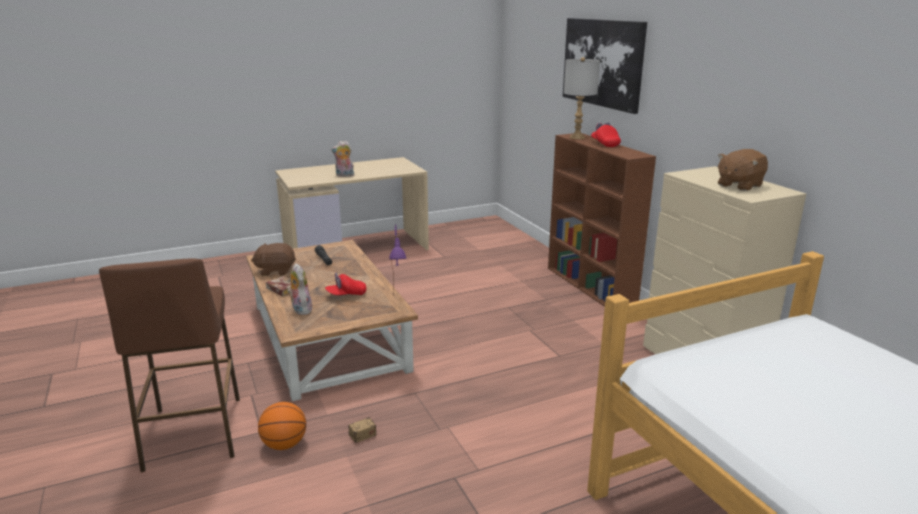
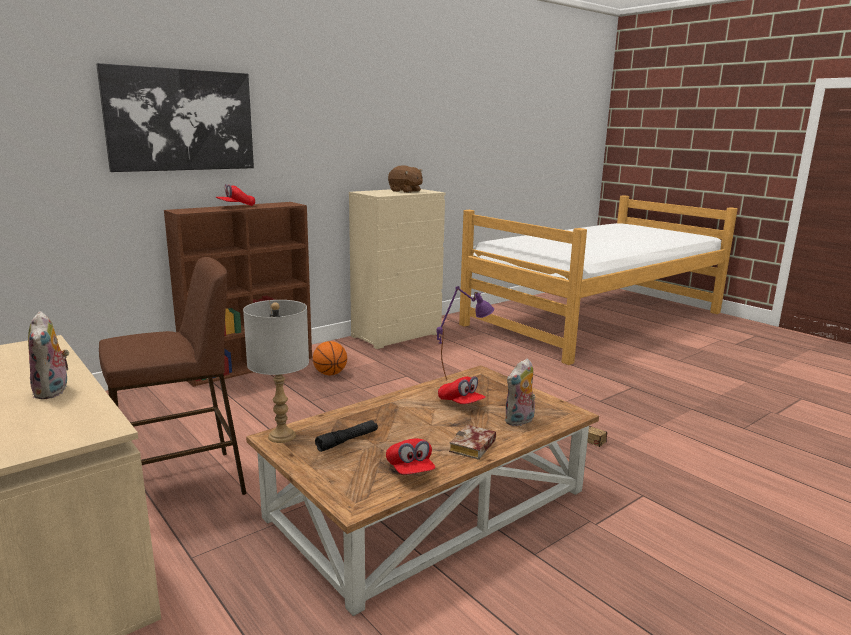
camera: 105 degrees left, 5 degrees down
(194, 433) = (692, 540): brown stool -> brown stool (182, 485)
(276, 271) = (410, 470): brown plush toy -> red cap
(284, 444) = (644, 476): basketball -> basketball (330, 374)
(577, 137) = (197, 210): grey table lamp -> grey table lamp (281, 436)

